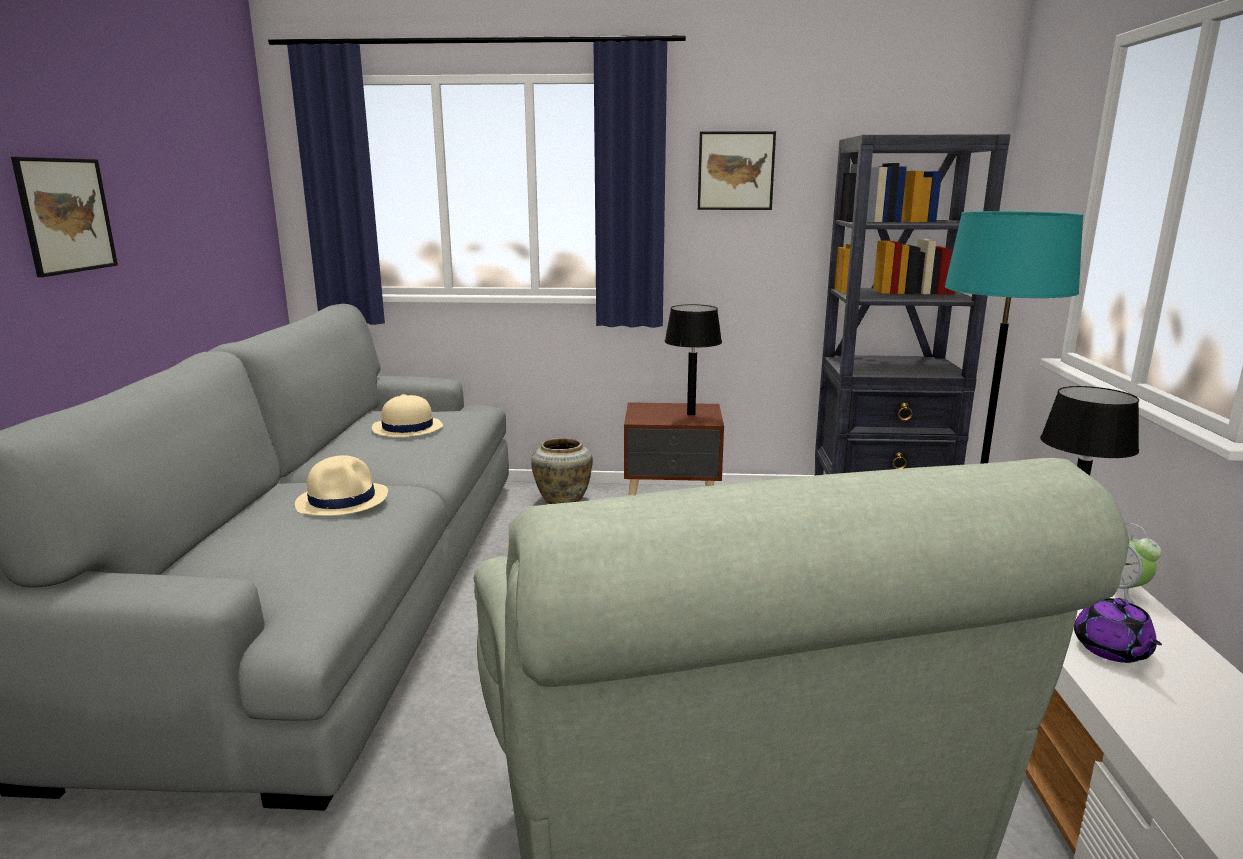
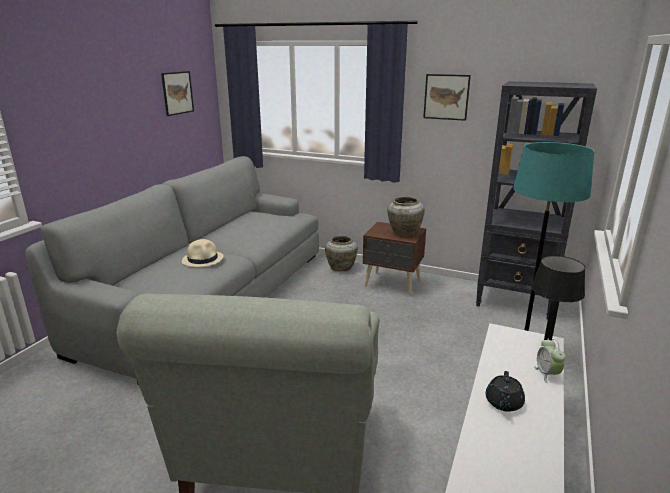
camera: 20 degrees right, 5 degrees up
(66, 215) = (105, 123): picture -> picture (177, 93)
(407, 428) = (257, 224): beige hat -> none
(690, 414) = (404, 233): black table lamp -> beige vase
(1112, 650) = (503, 403): purple teapot -> black teapot

